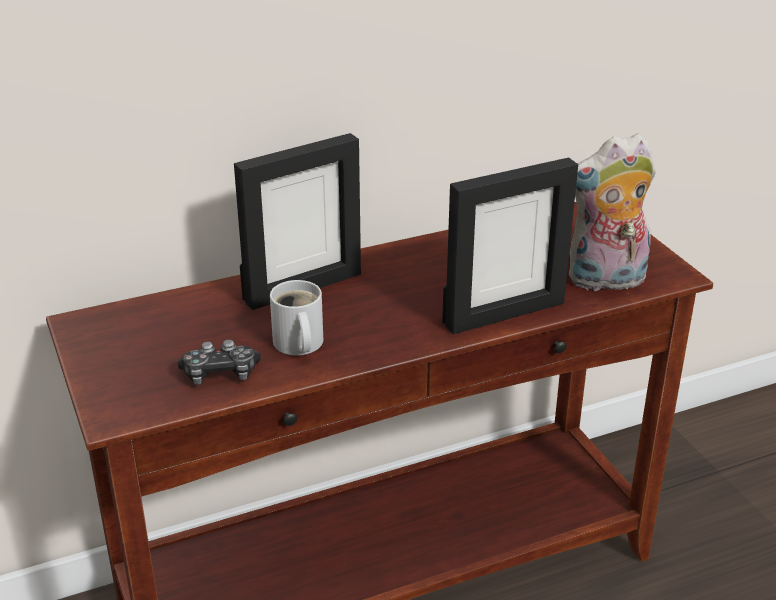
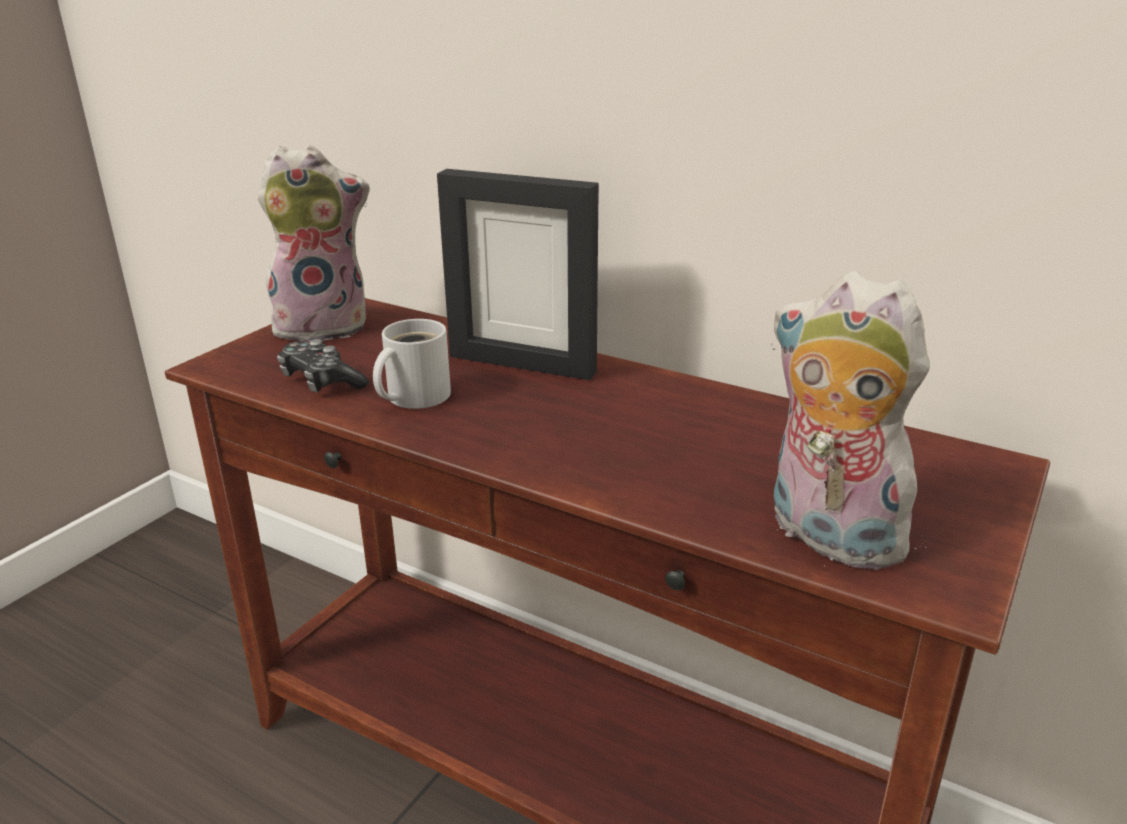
camera: 55 degrees right, 5 degrees down
(112, 344) = (324, 326): none -> plush toy
(503, 313) = (631, 487): picture frame -> none

